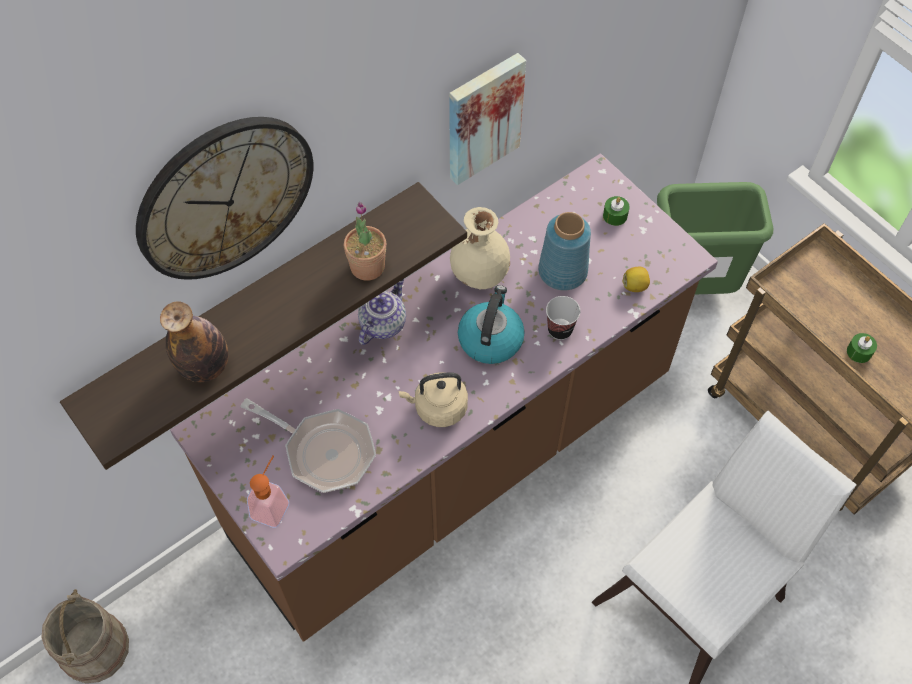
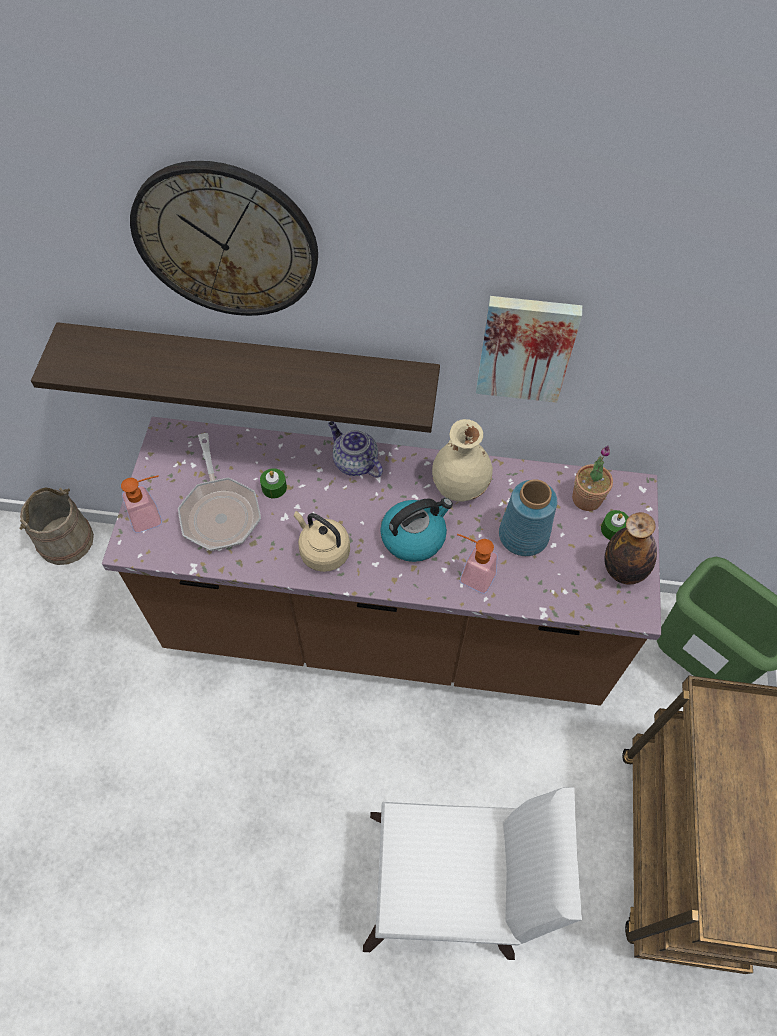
camera: 45 degrees right, 0 degrees up
(205, 366) = (156, 371): bottle -> bottle (623, 570)
(367, 266) = (332, 393): potted plant -> potted plant (586, 498)
(383, 323) = (354, 462): teapot -> teapot turned 120 degrees counterclockwise
(560, 330) = (471, 575): cup -> soap dispenser
(635, 286) = (568, 594): lemon -> none
(859, 352) = (725, 822): green candle -> green candle (274, 487)

